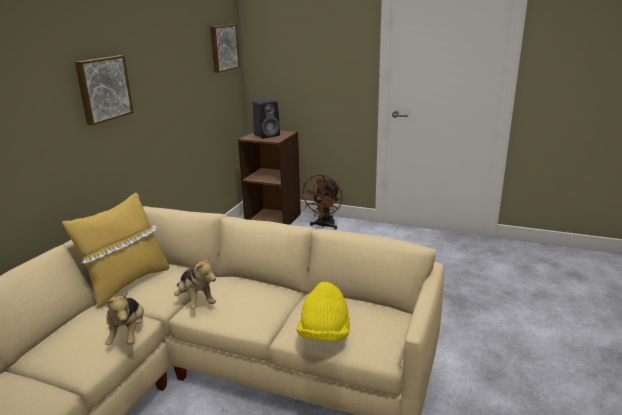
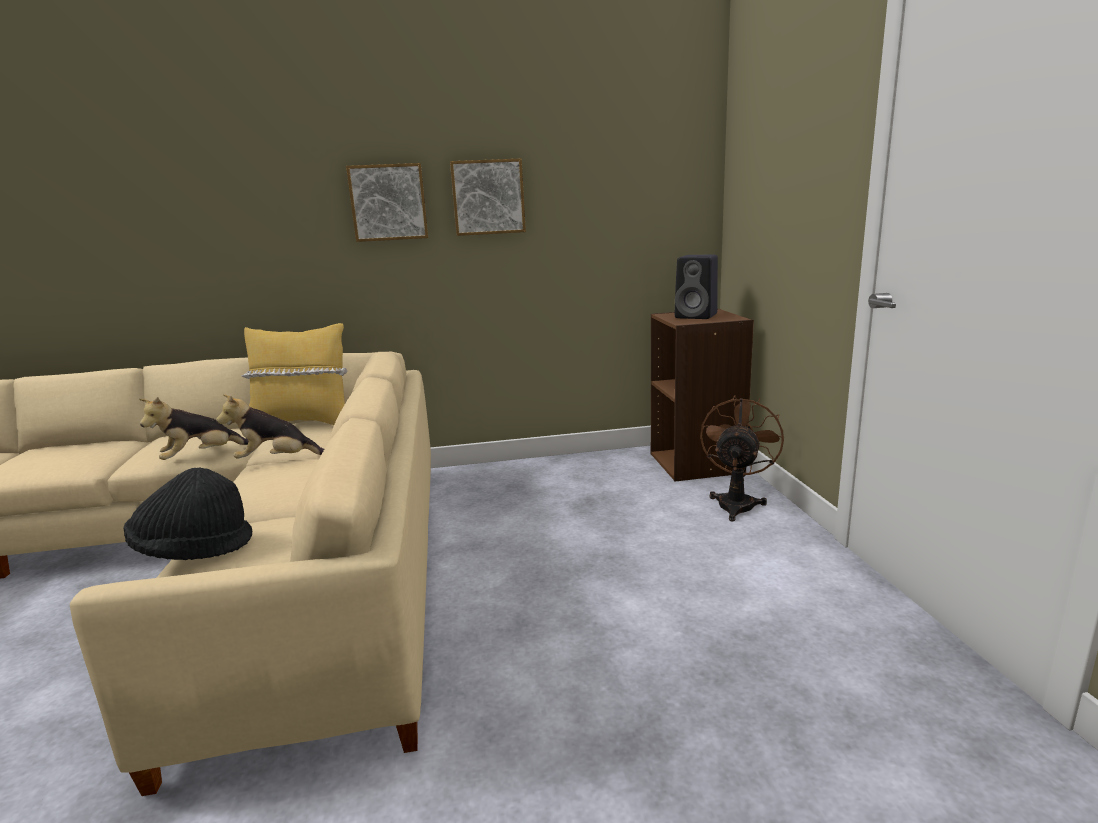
camera: 60 degrees right, 5 degrees down
(196, 301) = (277, 460): plush toy -> plush toy turned 60 degrees clockwise
(223, 48) = (663, 167): picture -> picture (488, 197)
(324, 226) = (737, 502): brown fan -> brown fan turned 120 degrees clockwise
(324, 335) = (194, 550): yellow hat -> black hat

